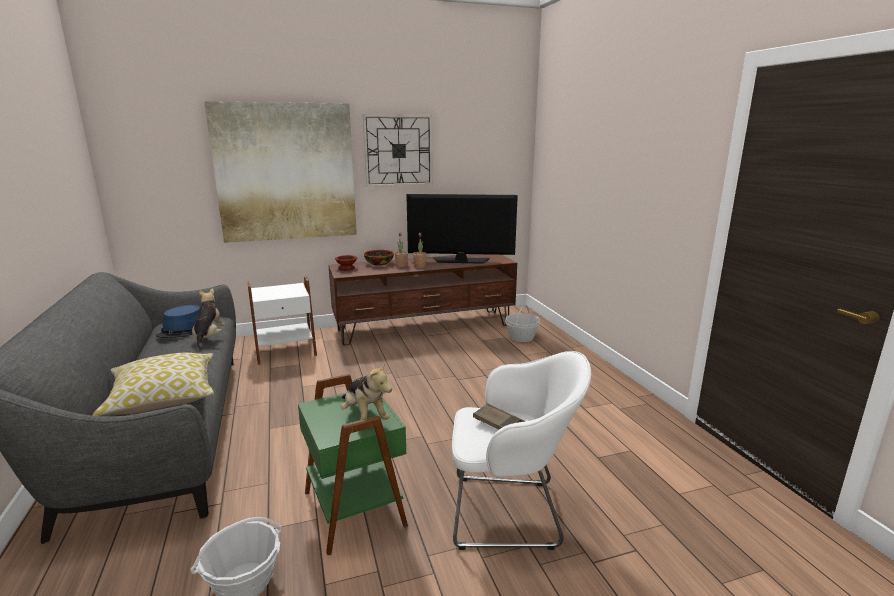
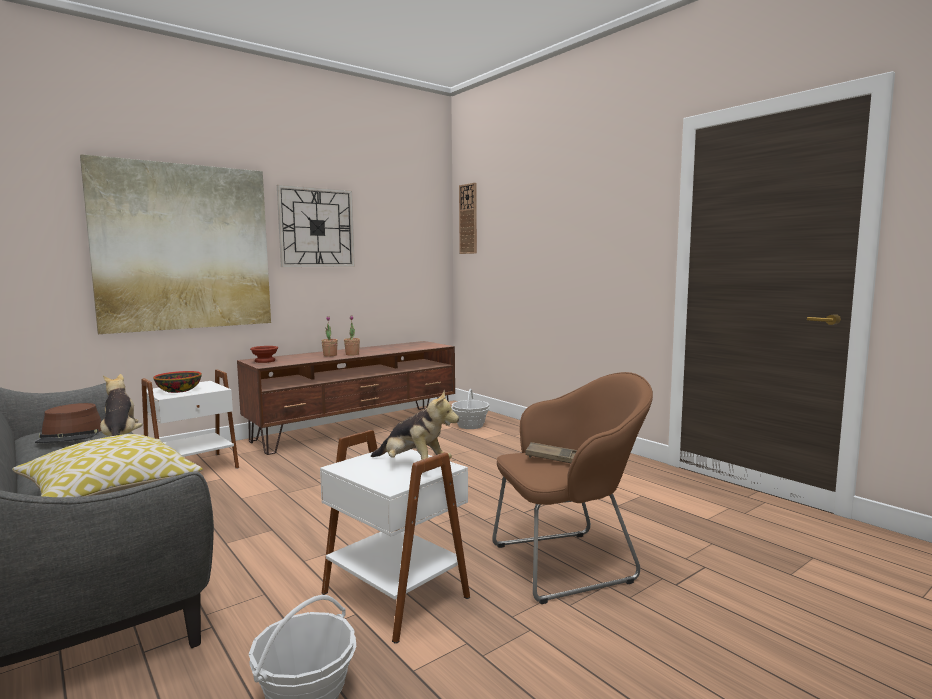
camera: 20 degrees left, 10 degrees down
(182, 330) = (71, 435): blue hat -> brown hat
(356, 507) = (397, 593): green side table -> white side table
(379, 263) = (301, 355): bowl -> bowl (178, 390)
(461, 260) = (393, 348): television -> none
(511, 512) = (569, 563): white armchair -> brown armchair
(546, 137) = (468, 219): none -> wall clock

